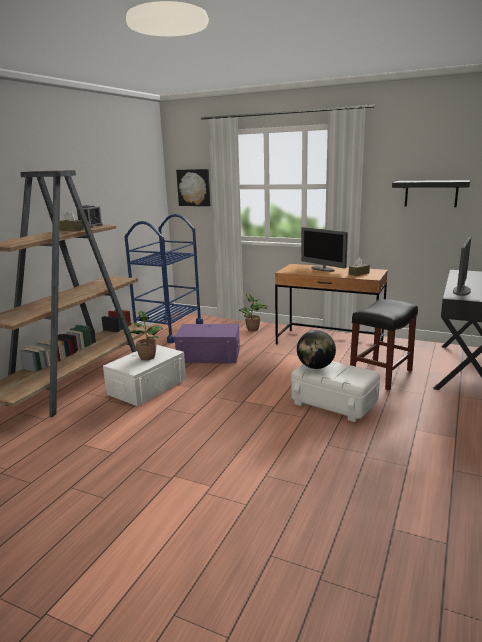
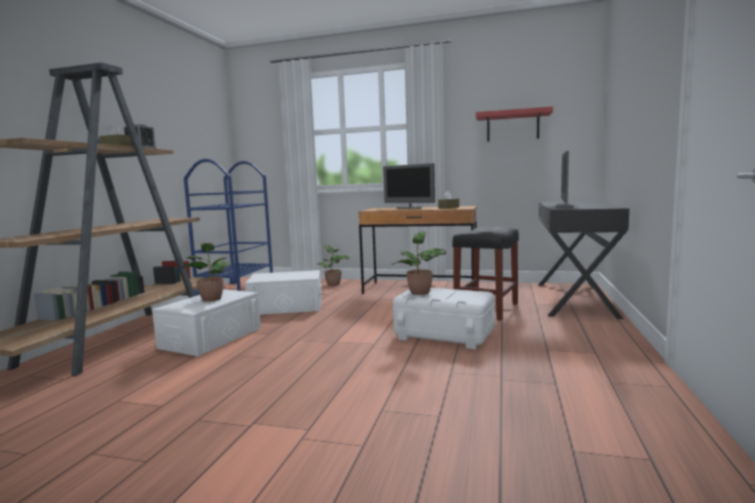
camera: 10 degrees left, 10 degrees down
(194, 187) = (263, 136): picture -> none
(209, 355) = (286, 306): purple storage box -> white storage box
(315, 367) = (420, 293): globe -> potted plant
(431, 193) = (512, 126): black shelf -> red shelf

